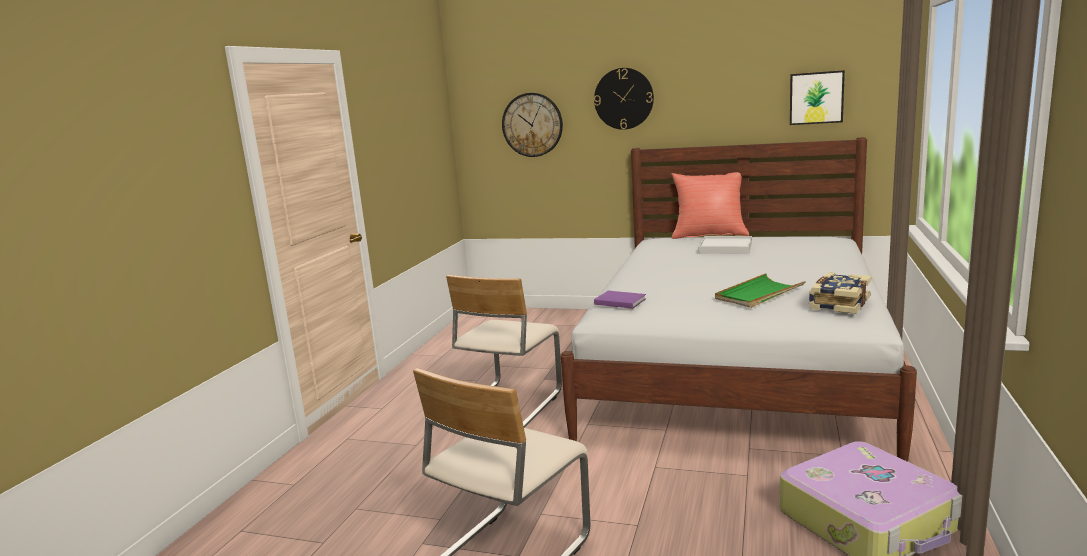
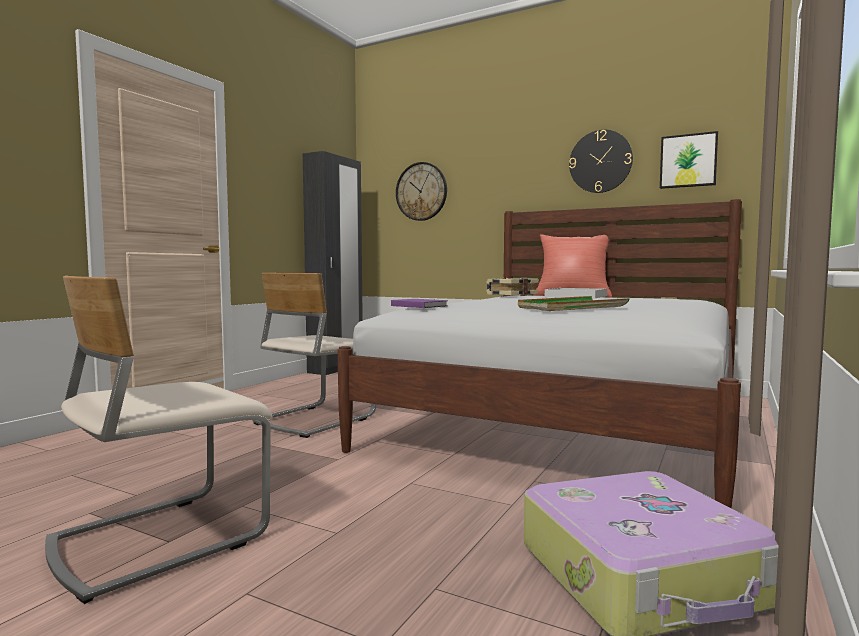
camera: 10 degrees right, 10 degrees down
(462, 326) = (336, 369): none -> black wardrobe
(623, 98) = (502, 166): wall clock -> wall clock (600, 161)
(838, 303) = (656, 314): book -> book (511, 295)

